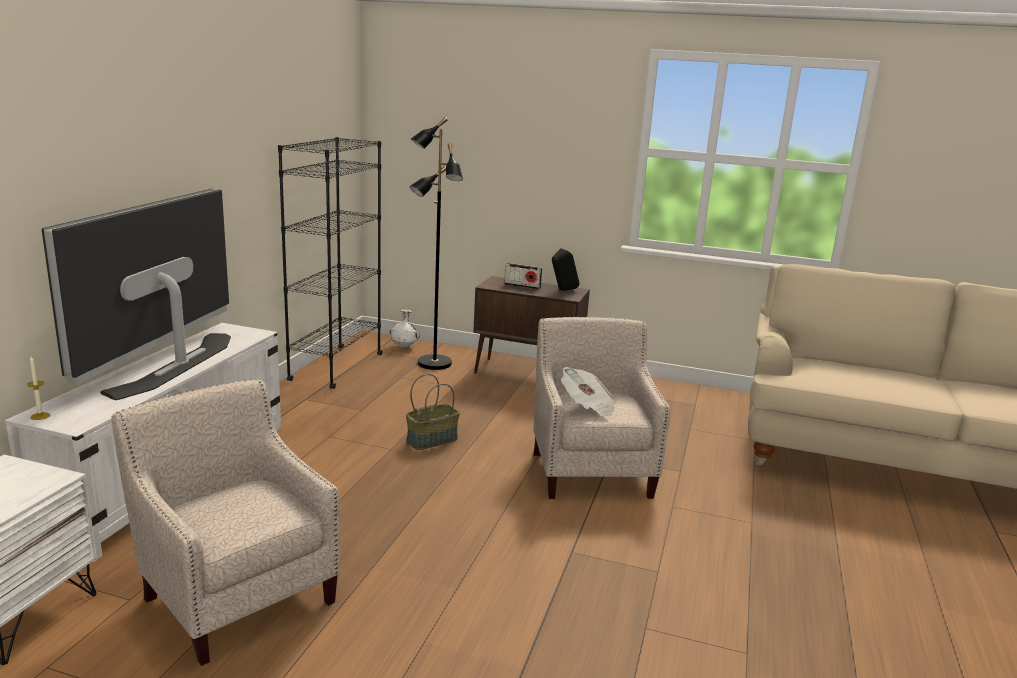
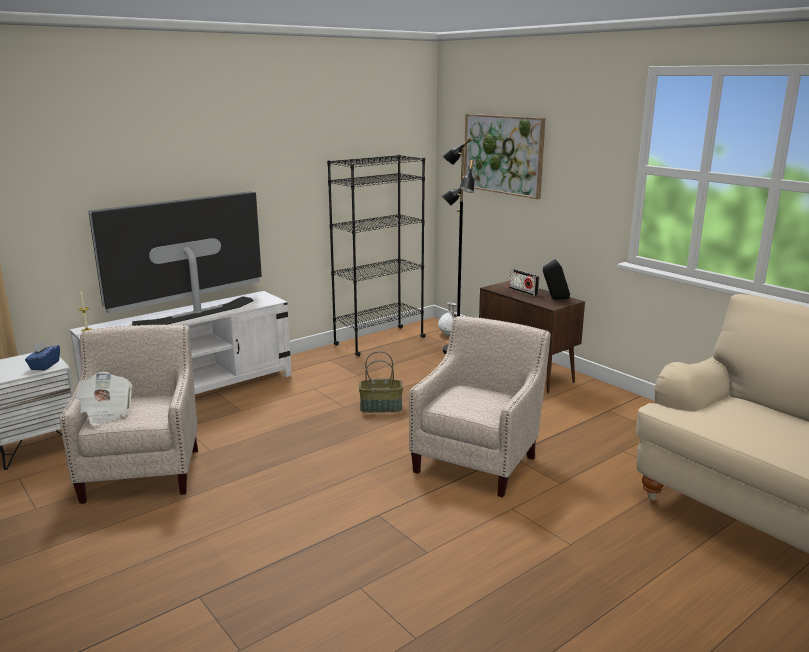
camera: 35 degrees right, 0 degrees up
(38, 481) = (44, 365): none -> blue tissue box
(465, 137) = (503, 154): none -> picture
(588, 407) = (459, 399): newspaper -> newspaper (105, 412)

